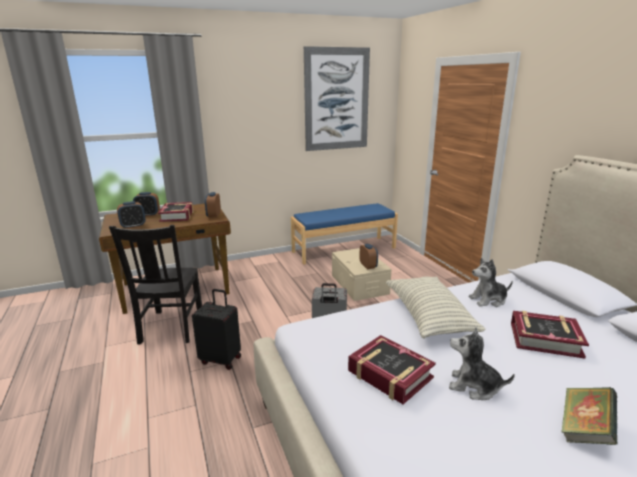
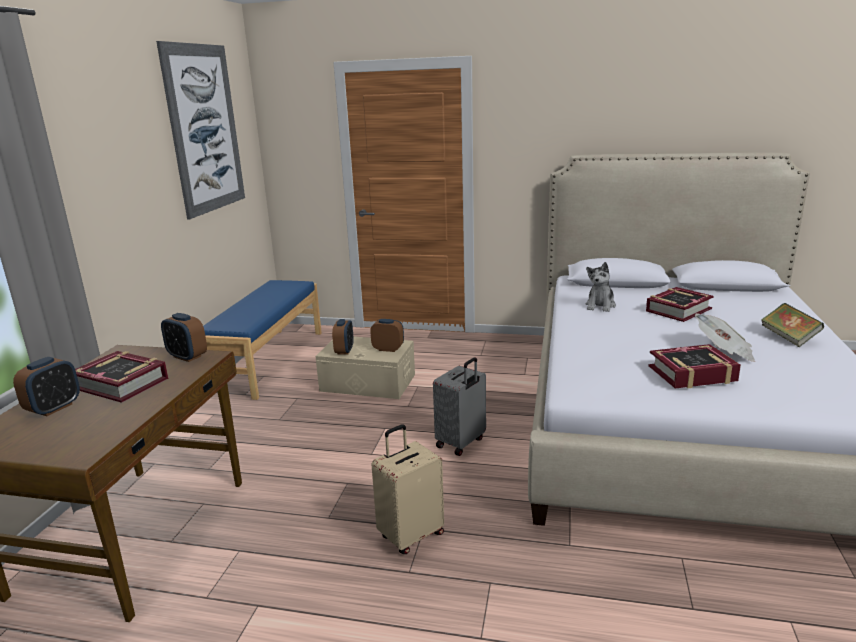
camera: 55 degrees left, 0 degrees up
(133, 226) = (93, 429): alarm clock -> alarm clock (344, 350)
(171, 327) = (264, 567): black chair -> none
(221, 359) = (410, 535): black suitcase -> beige suitcase
(429, 317) = (608, 334): pillow -> none
(474, 386) = (724, 352): plush toy -> newspaper

